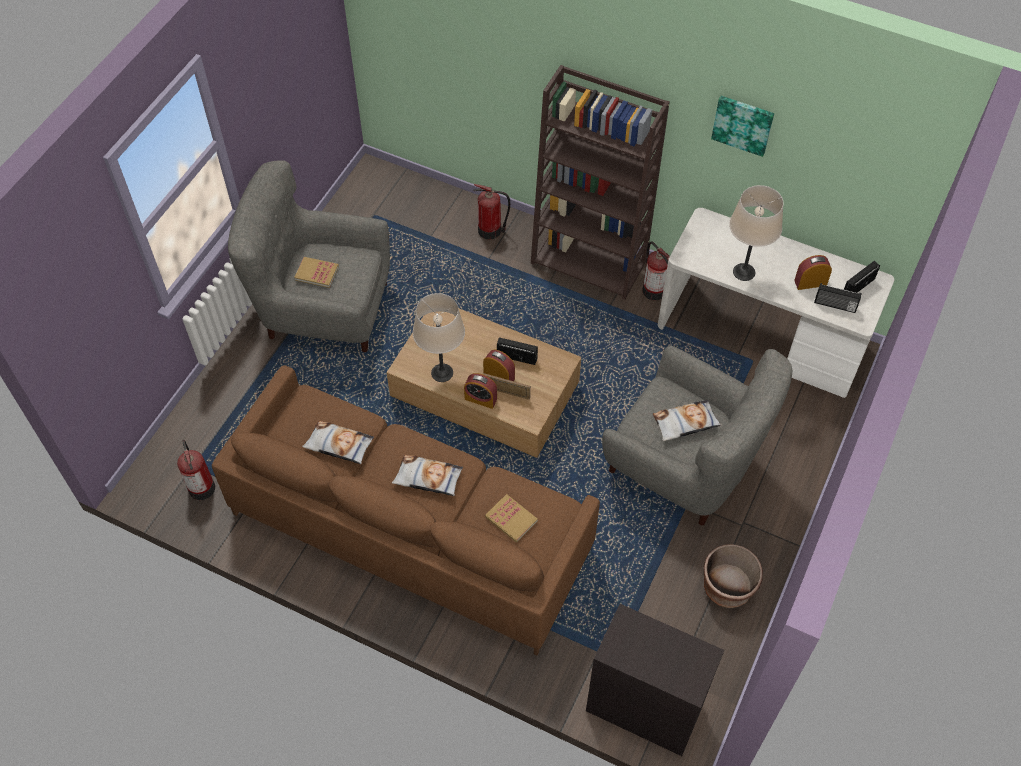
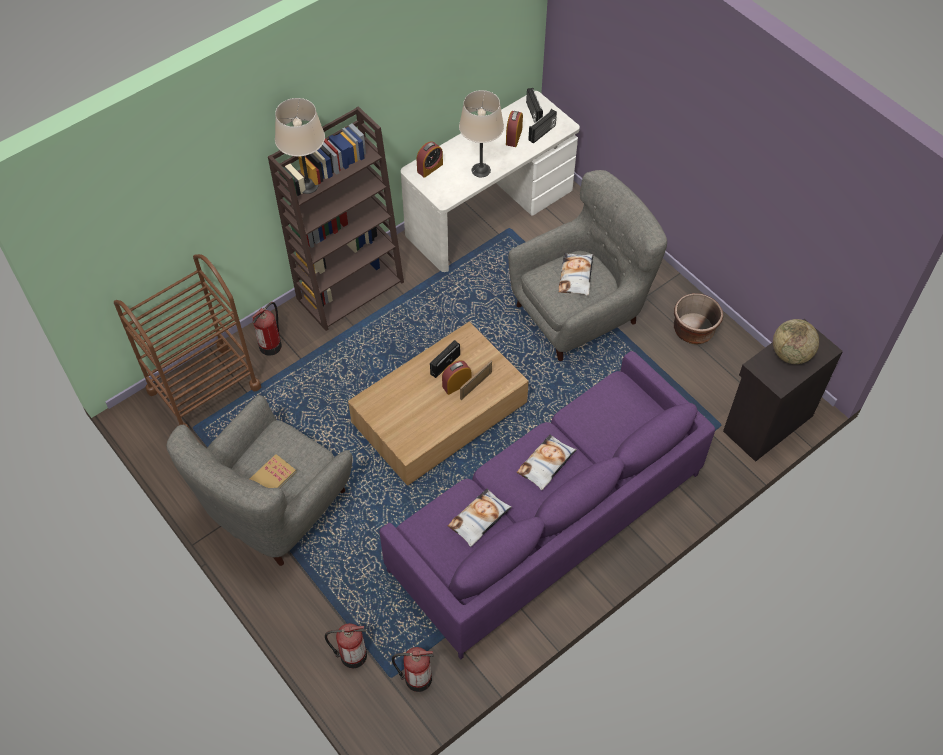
camera: 65 degrees left, 0 degrees up
(411, 530) = (545, 521): brown sofa -> purple sofa
(417, 205) = (204, 389): none -> brown cart
(442, 372) = (430, 424): beige table lamp -> beige table lamp (307, 185)
(480, 399) = (472, 406): alarm clock -> alarm clock (430, 168)
(511, 519) = (613, 420): book -> none
(653, 289) = (405, 259): fire extinguisher -> fire extinguisher (351, 655)
(663, 650) = (791, 354): none -> globe
(743, 124) = (411, 75): picture -> none

